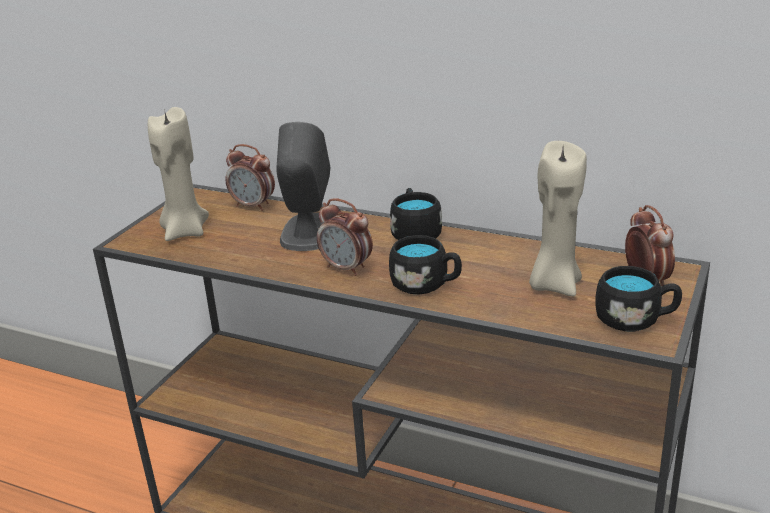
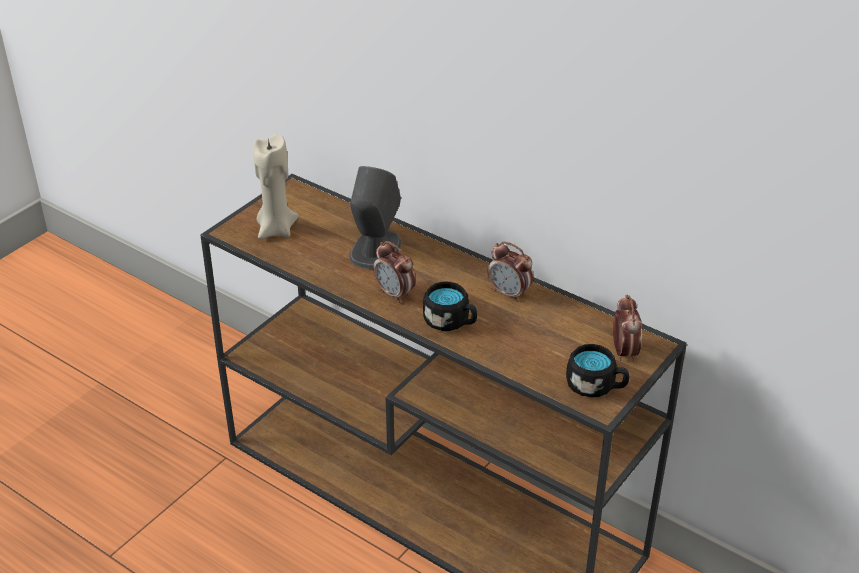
camera: 10 degrees right, 10 degrees up
(253, 206) = (338, 210): alarm clock -> alarm clock (509, 294)
(415, 232) = (461, 266): black mug -> none
(554, 285) = (550, 342): beige candle -> none

